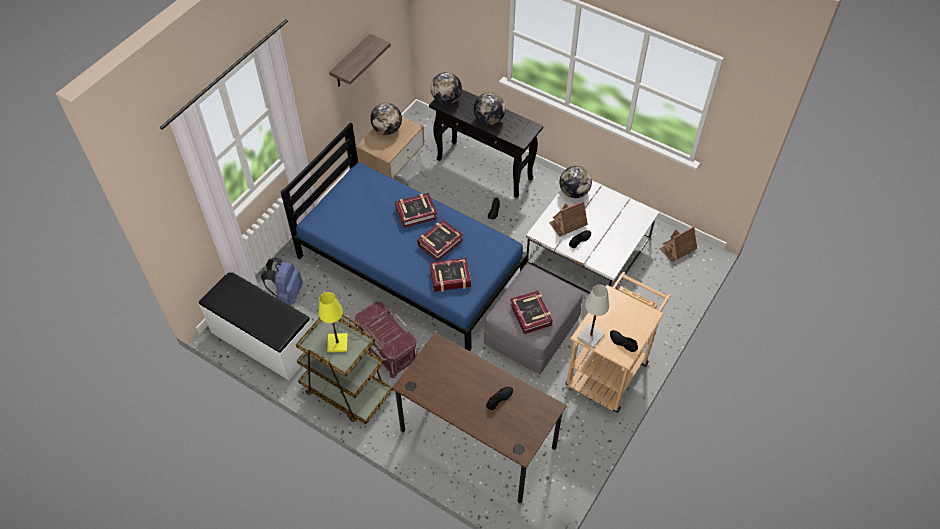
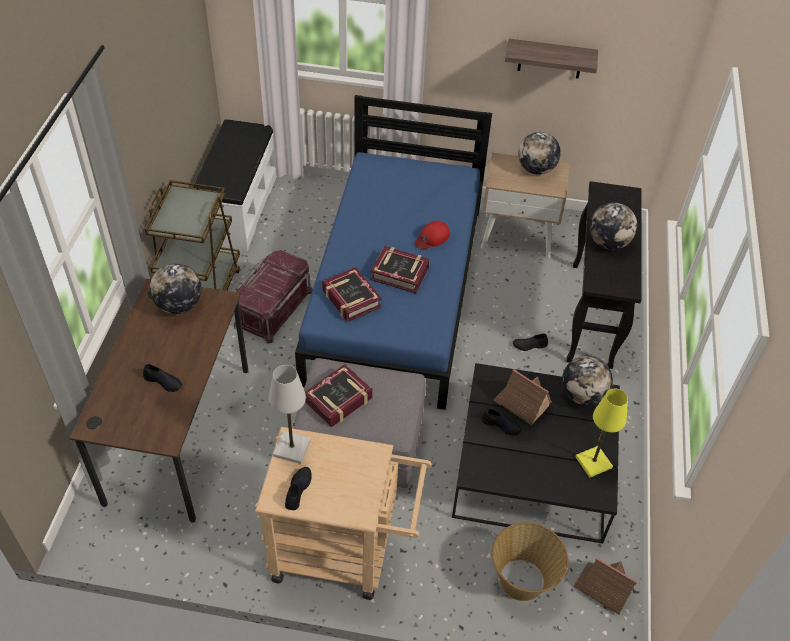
camera: 65 degrees right, 5 degrees down
(287, 293) = (305, 204): blue backpack -> none
(337, 343) = (187, 214): yellow table lamp -> yellow table lamp (593, 462)
(416, 212) = (432, 238): book -> red cap
(446, 99) = (611, 193): globe -> globe (179, 305)
(587, 249) = (530, 468): white coffee table -> black coffee table
(660, 284) = (522, 580): none -> basket

